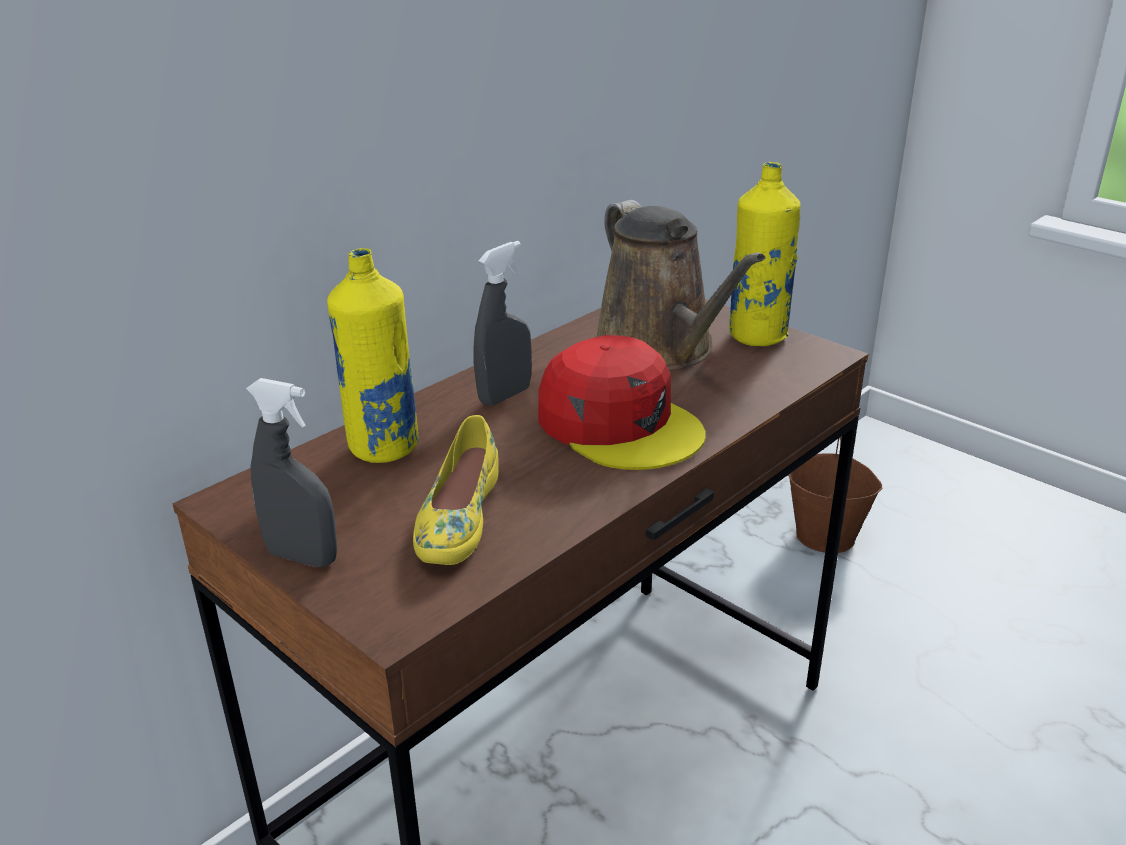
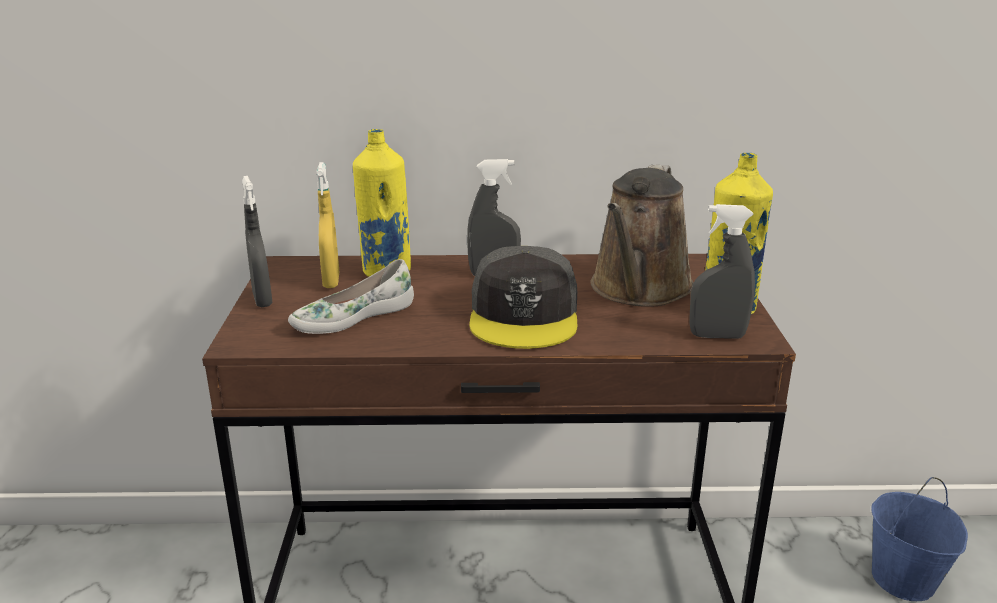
camera: 45 degrees right, 5 degrees down
(340, 490) = (331, 281): none -> yellow spray bottle
(457, 517) = (353, 316): yellow shoe -> white shoe
(619, 424) = (524, 315): red cap -> grey cap
(796, 365) = (717, 336): none -> grey spray bottle
(826, 536) = (904, 580): brown bucket -> blue bucket

